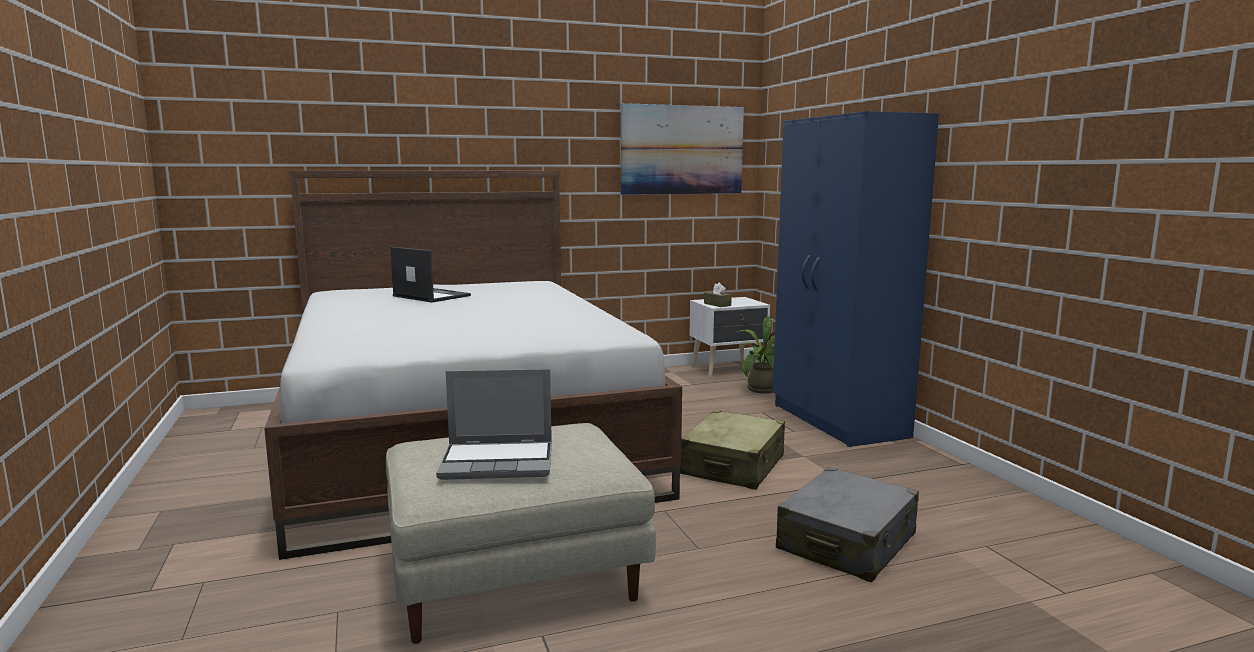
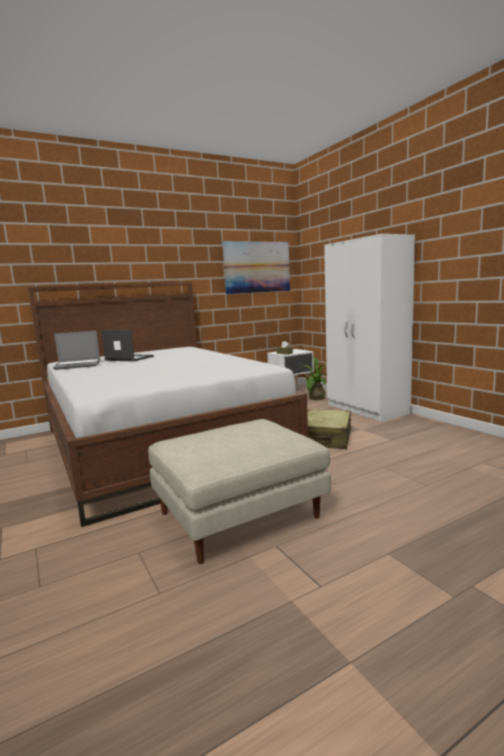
camera: 10 degrees left, 0 degrees up
(499, 462) = (233, 444): laptop -> laptop (78, 365)
(838, 421) = (367, 409): blue wardrobe -> white wardrobe
(847, 543) = (413, 470): grey suitcase -> none

